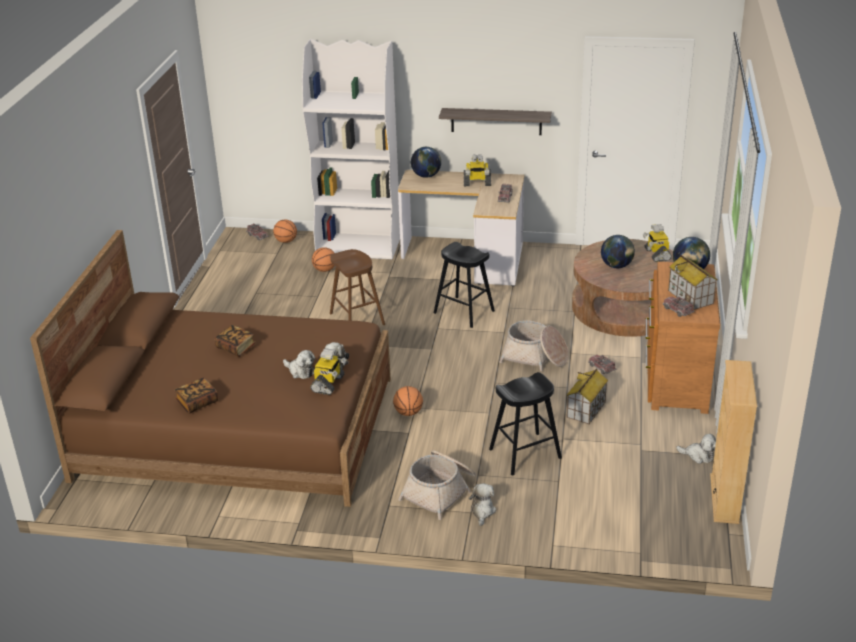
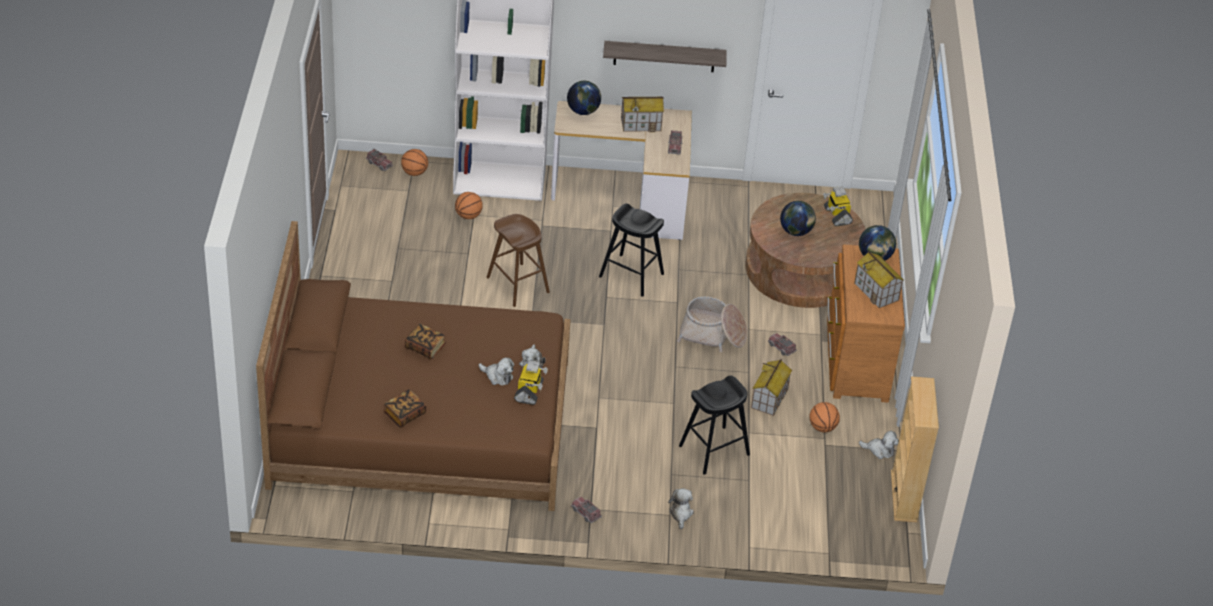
camera: 10 degrees left, 10 degrees up
(408, 413) = (592, 404): basketball -> basketball (822, 427)
(440, 491) = (638, 493): basket -> none
(477, 183) = (641, 124): toy robot -> toy house
(677, 310) = (864, 309): toy truck -> toy truck (586, 513)

